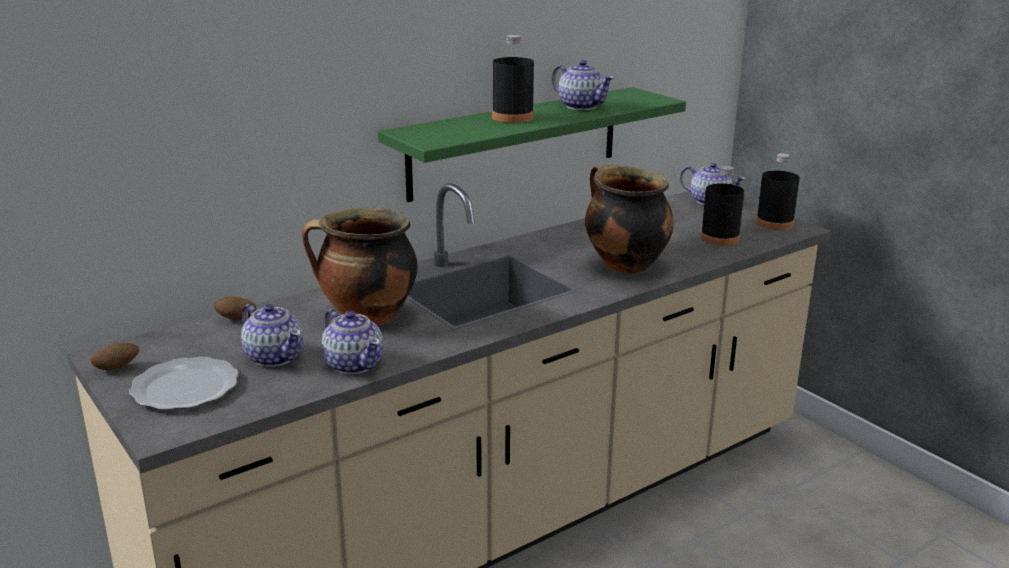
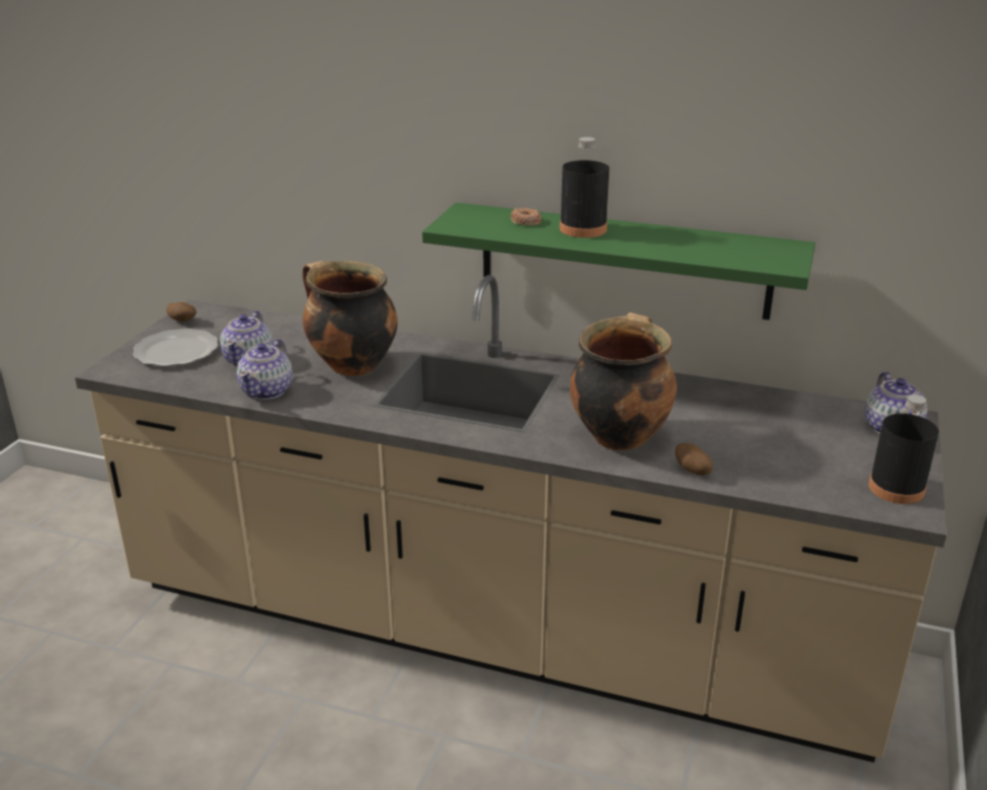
camera: 55 degrees right, 5 degrees up
(236, 319) = (293, 324): potato -> potato (692, 471)
(465, 124) = (525, 221): none -> donut
(581, 106) = (680, 241): teapot -> none
(719, 238) = (783, 466): black bottle -> none

